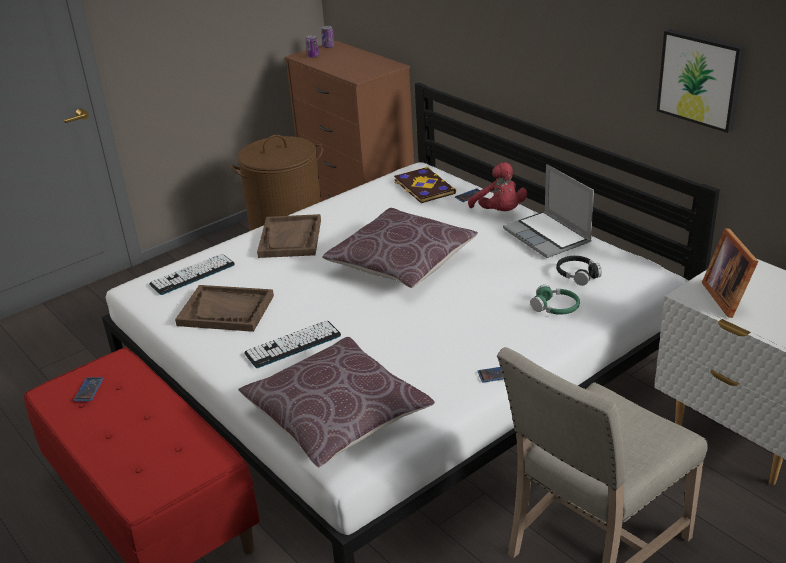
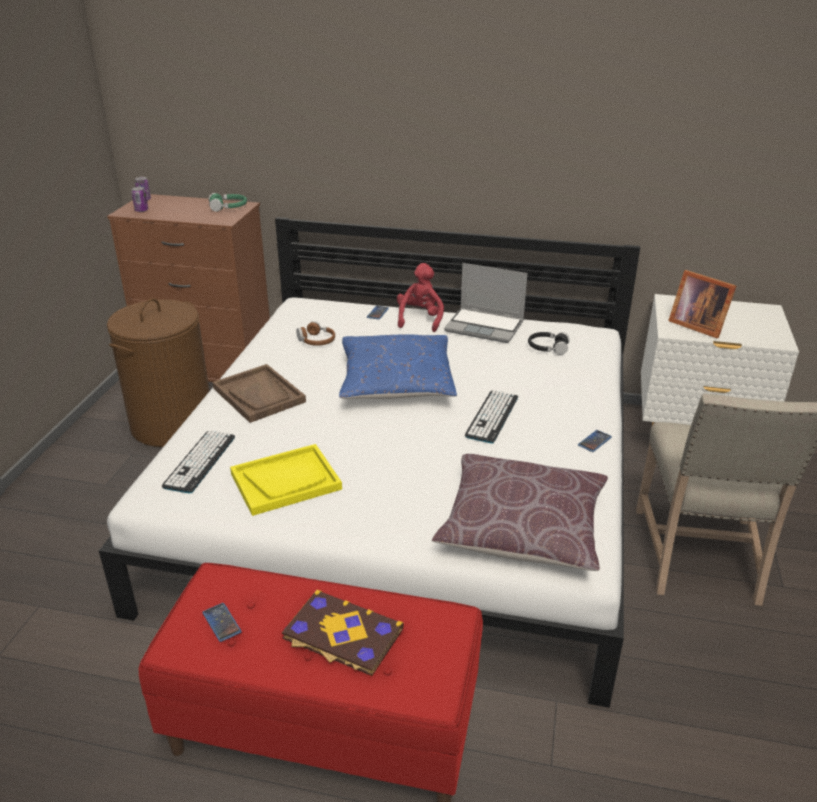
camera: 40 degrees left, 0 degrees up
(226, 310) = (286, 481): brown tray -> yellow tray
(293, 345) = (397, 485): keyboard -> keyboard (492, 417)
(388, 206) = (316, 341): none -> brown headphones
(401, 263) = (396, 383): brown pillow -> blue pillow
(423, 187) = (326, 316): book -> book (342, 635)
(499, 212) = (420, 319): red plush toy -> red plush toy turned 105 degrees counterclockwise
(555, 307) = (564, 377): green headphones -> green headphones (228, 207)
(701, 79) = (615, 155): picture -> none

